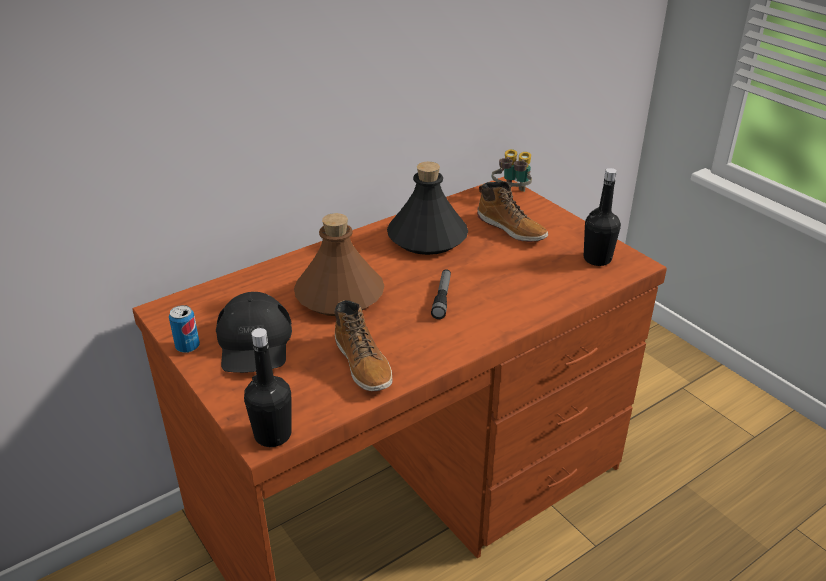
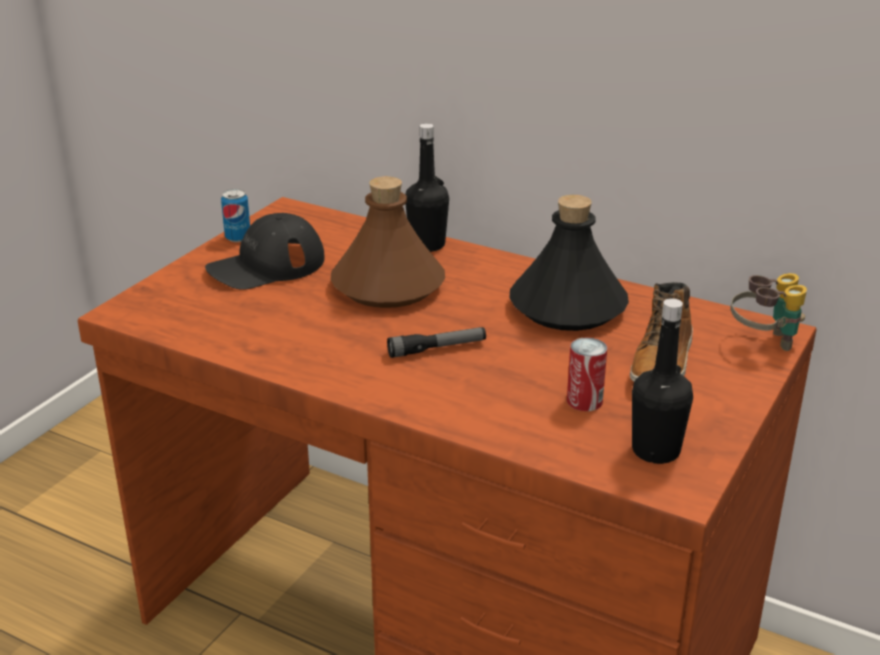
camera: 65 degrees right, 5 degrees down
(273, 435) = (128, 315): black bottle -> black bottle (427, 245)
(363, 364) = (269, 332): boot -> none
(536, 264) = (584, 401): none -> can

